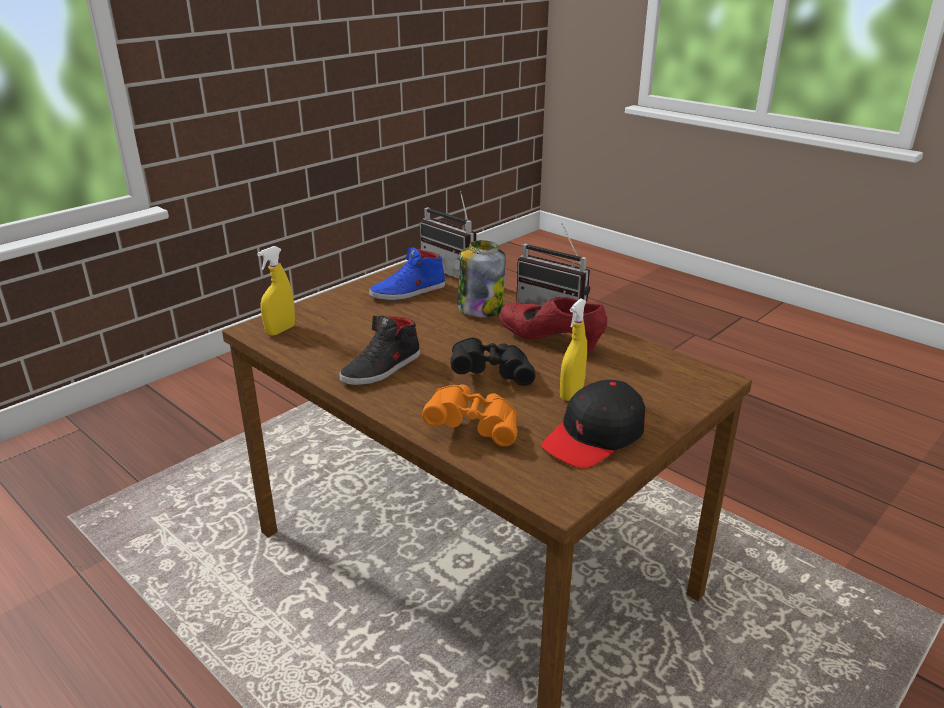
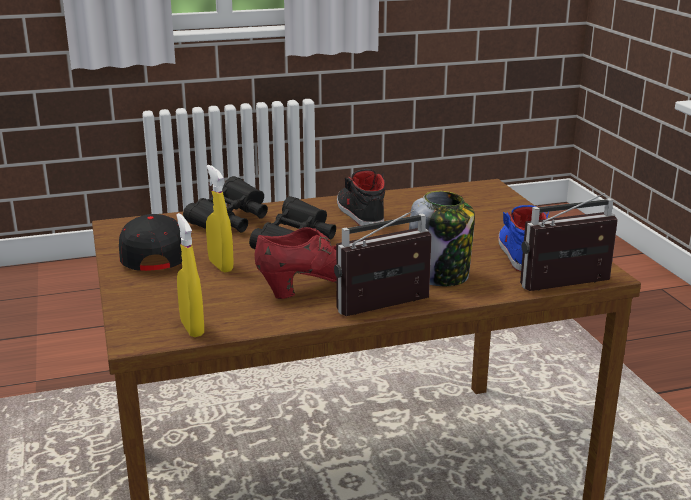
camera: 120 degrees right, 5 degrees down
(280, 330) = (474, 193): yellow spray bottle -> yellow spray bottle (192, 328)
(474, 428) = (230, 222): orange binoculars -> black binoculars

